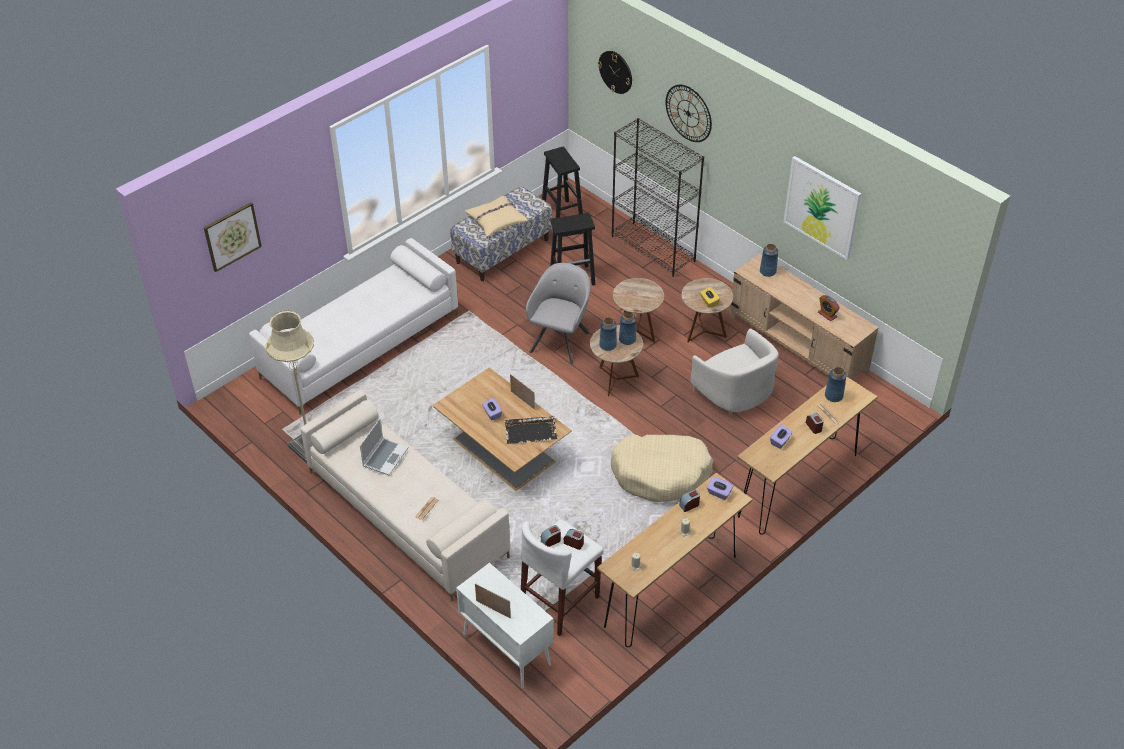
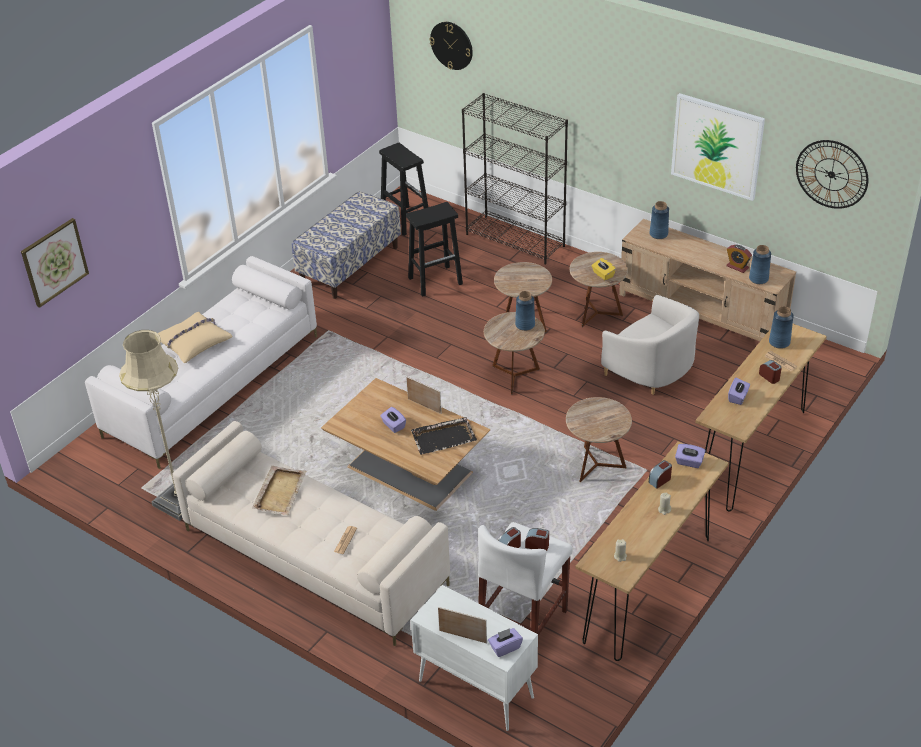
camera: 10 degrees left, 5 degrees down
(385, 457) = (280, 491): laptop -> beige tray
(496, 220) = (341, 228): beige pillow -> beige pillow (193, 342)
(524, 624) = (505, 647): none -> purple tissue box
(560, 340) = (441, 345): grey armchair -> none
(608, 345) = (505, 334): blue vase -> blue vase (758, 279)
(661, 474) = (596, 466): beige dog bed -> brown side table
(688, 113) = (544, 73): wall clock -> wall clock (831, 174)

